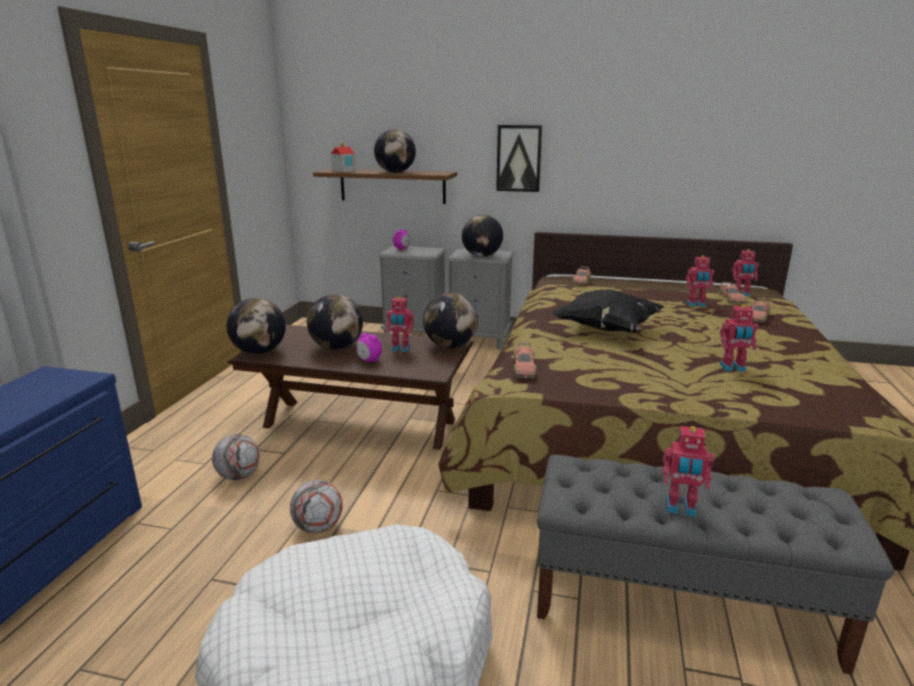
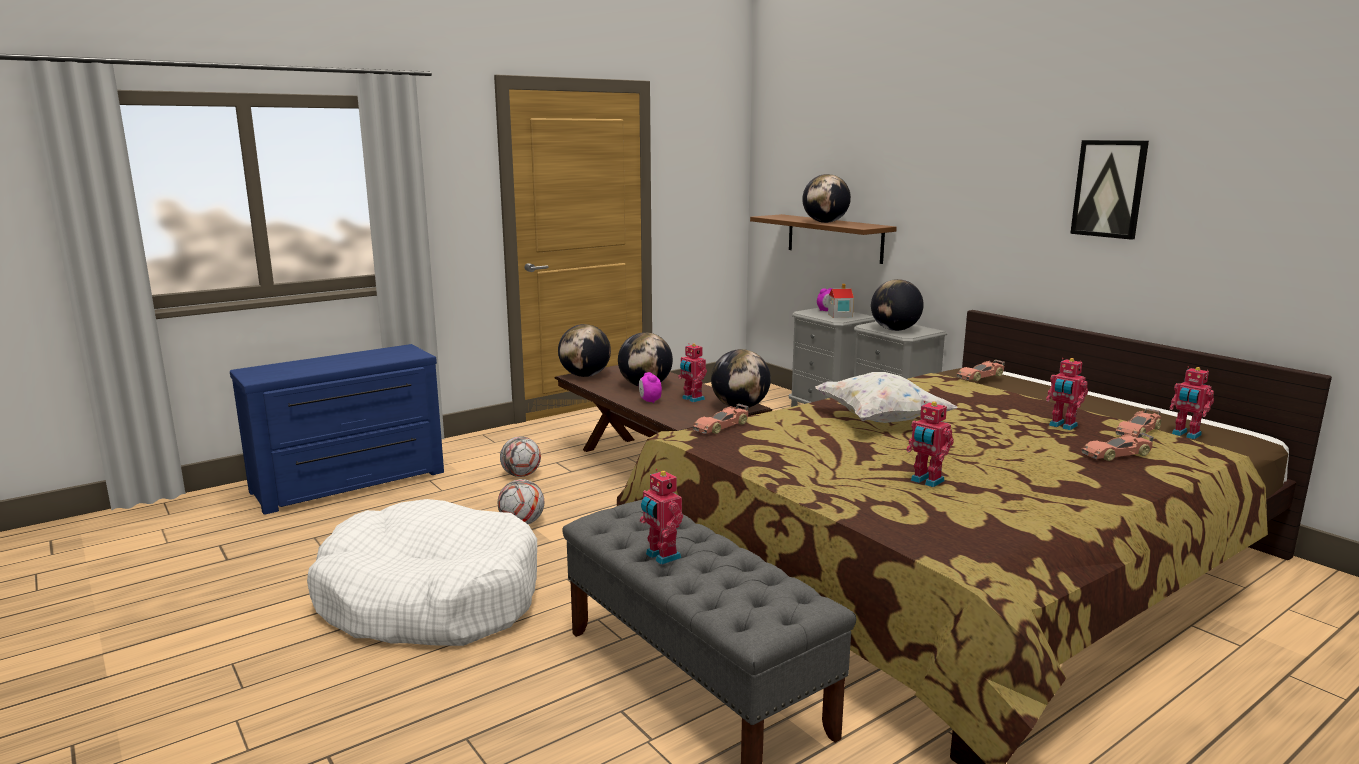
camera: 40 degrees right, 5 degrees down
(343, 171) = (782, 217): toy house -> toy house (839, 315)
(519, 158) = (961, 215): picture -> picture (1109, 189)
(606, 329) = (880, 420): black pillow -> white pillow

